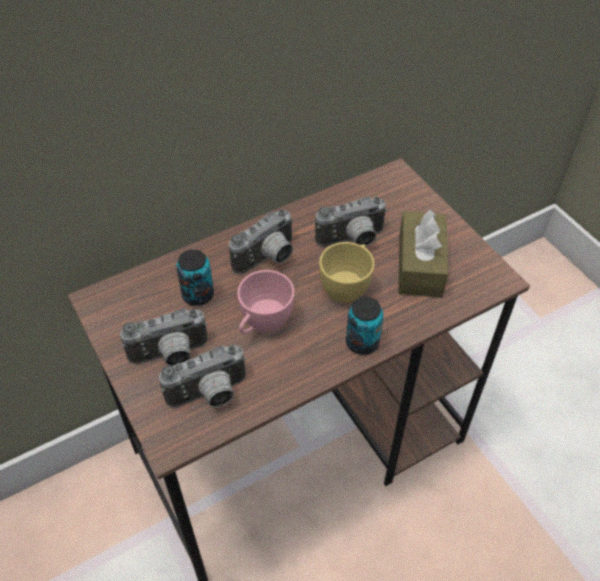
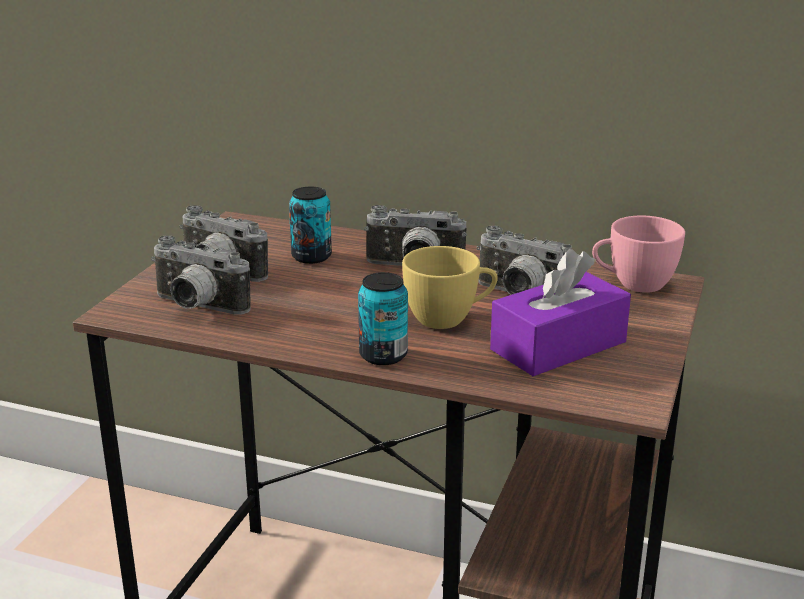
camera: 50 degrees right, 25 degrees down
(263, 325) = (323, 298): pink cup -> pink cup (633, 284)
(420, 265) = (558, 346): brown tissue box -> purple tissue box

